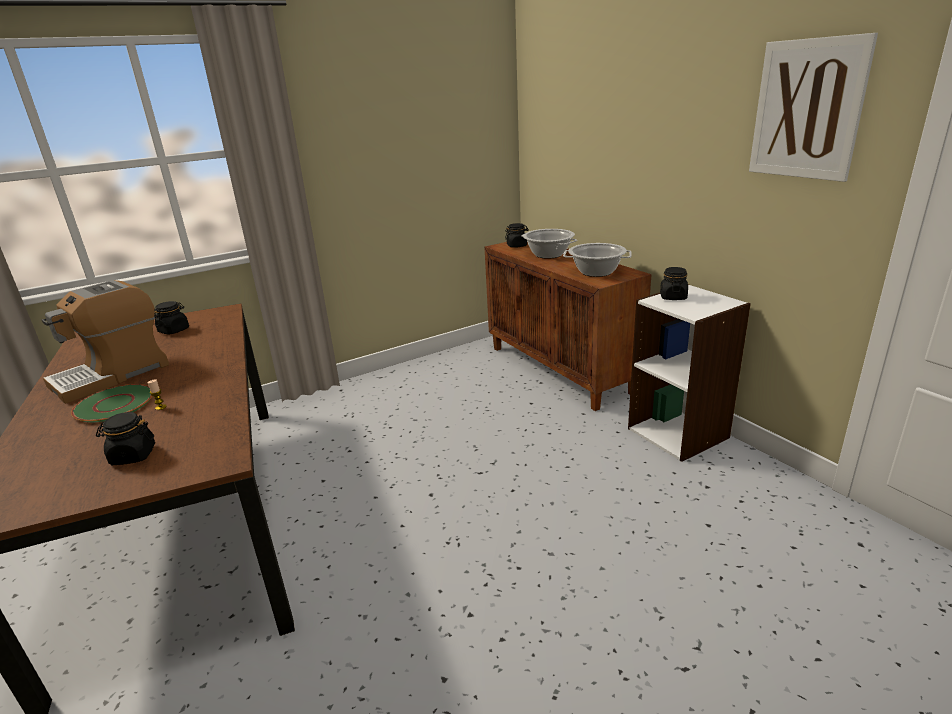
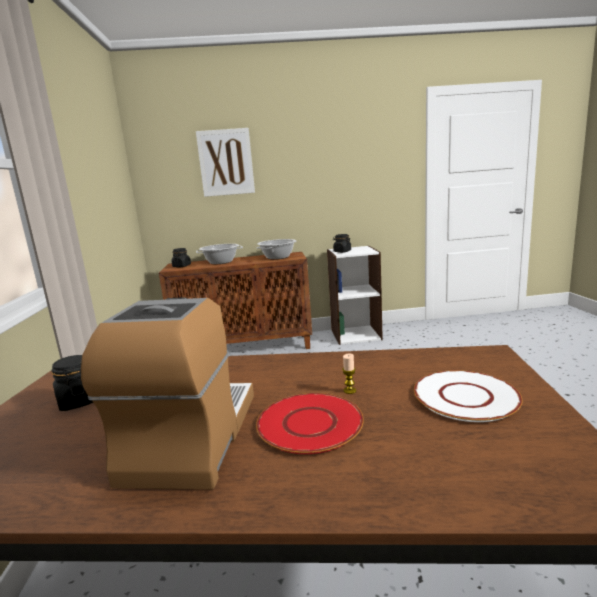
camera: 65 degrees left, 10 degrees down
(112, 375) = (191, 438): coffee machine -> coffee machine turned 150 degrees counterclockwise
(114, 404) = (309, 424): green plate -> red plate
(133, 456) = (464, 396): black jar -> white plate
(807, 110) = (377, 143): picture -> picture (226, 162)

